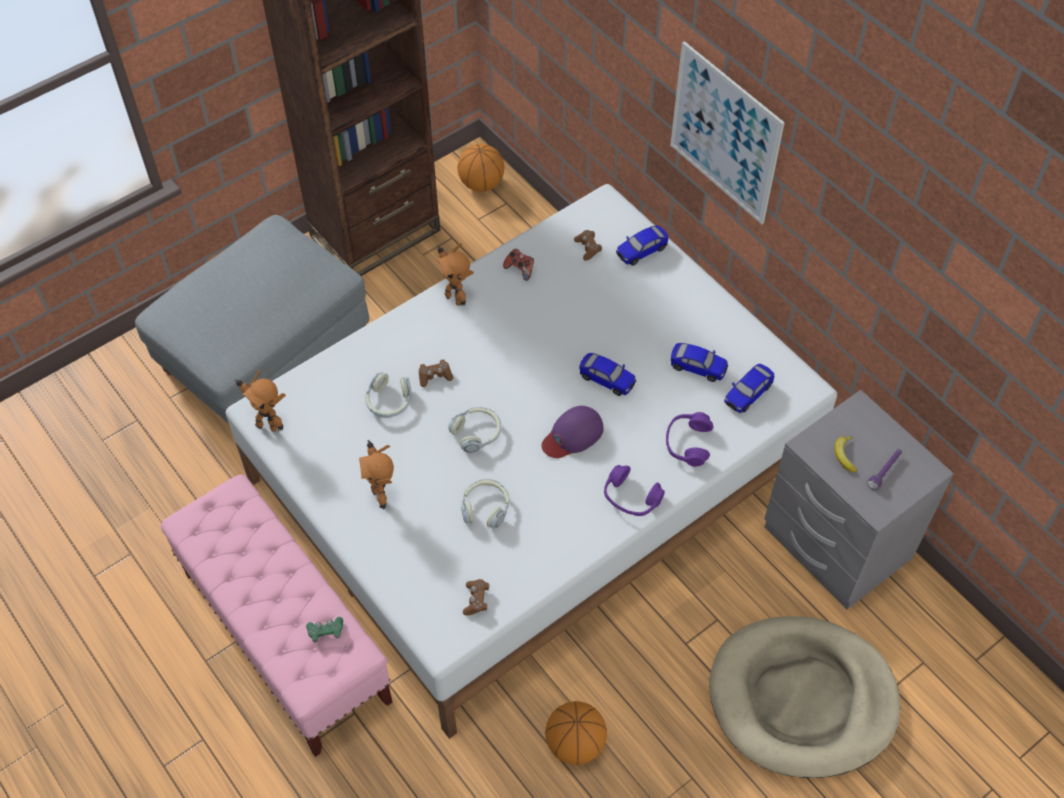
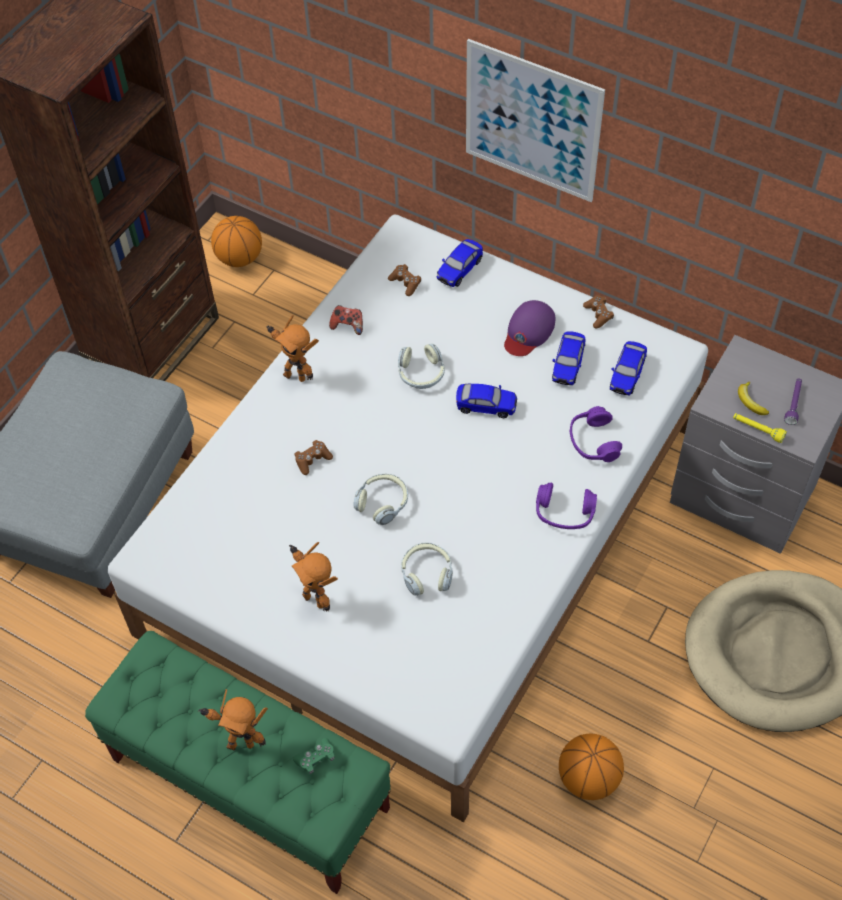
camera: 20 degrees left, 0 degrees up
(267, 425) = (161, 568): toy robot -> toy robot (240, 742)
(287, 638) = (251, 784): pink bench -> green bench
(389, 402) = (278, 501): headphones -> headphones (421, 373)
(476, 600) = (461, 668): brown game controller -> brown game controller (598, 315)
(572, 435) = (478, 471): purple cap -> purple cap (528, 331)
(698, 367) = (568, 365): toy car -> toy car turned 105 degrees clockwise
(838, 483) = (757, 430): none -> yellow flashlight

